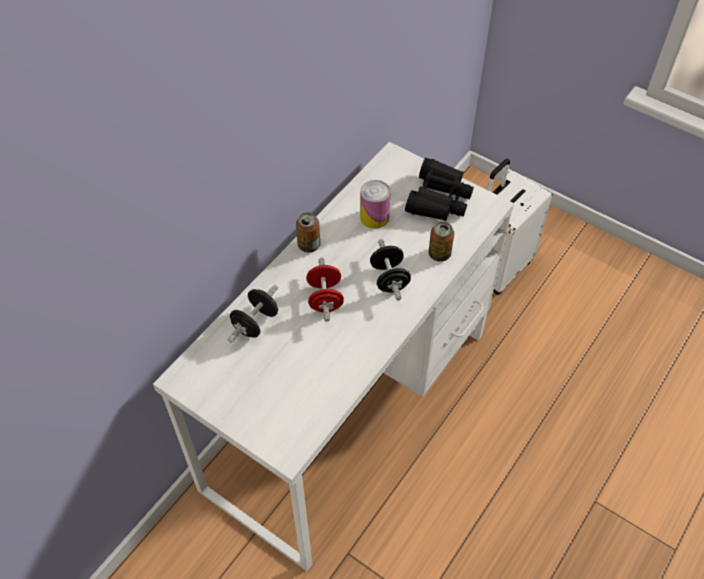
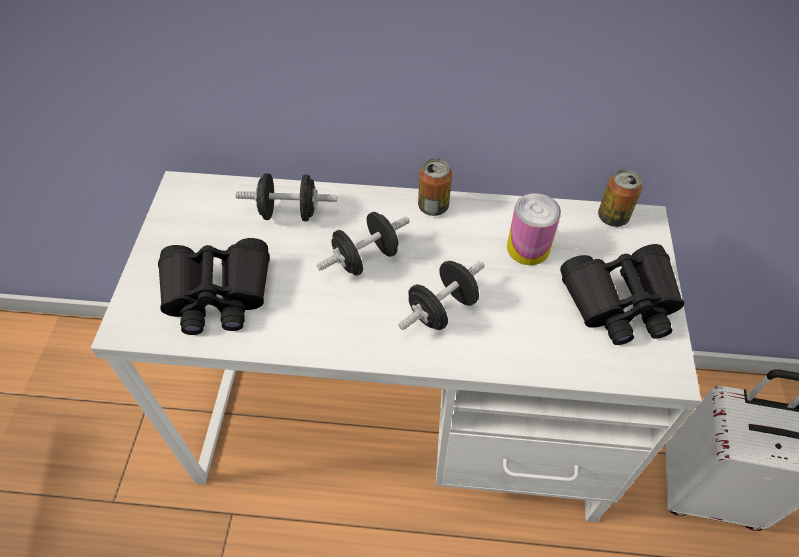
camera: 60 degrees right, 0 degrees up
(297, 390) = (217, 294): none -> black binoculars
(325, 298) = (365, 258): red dumbbell -> black dumbbell
(439, 254) = (526, 347): can -> can (612, 217)

